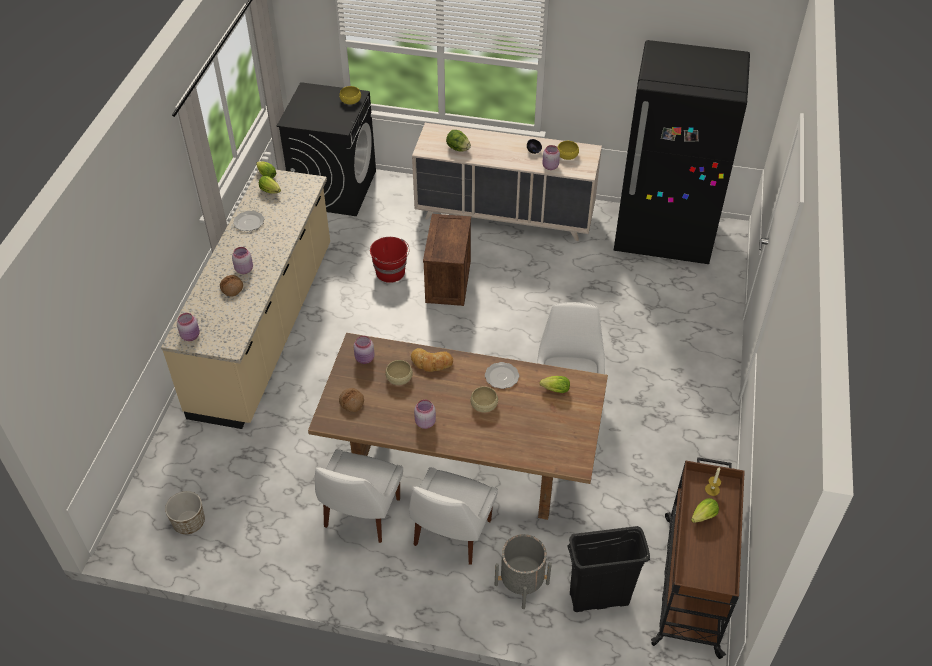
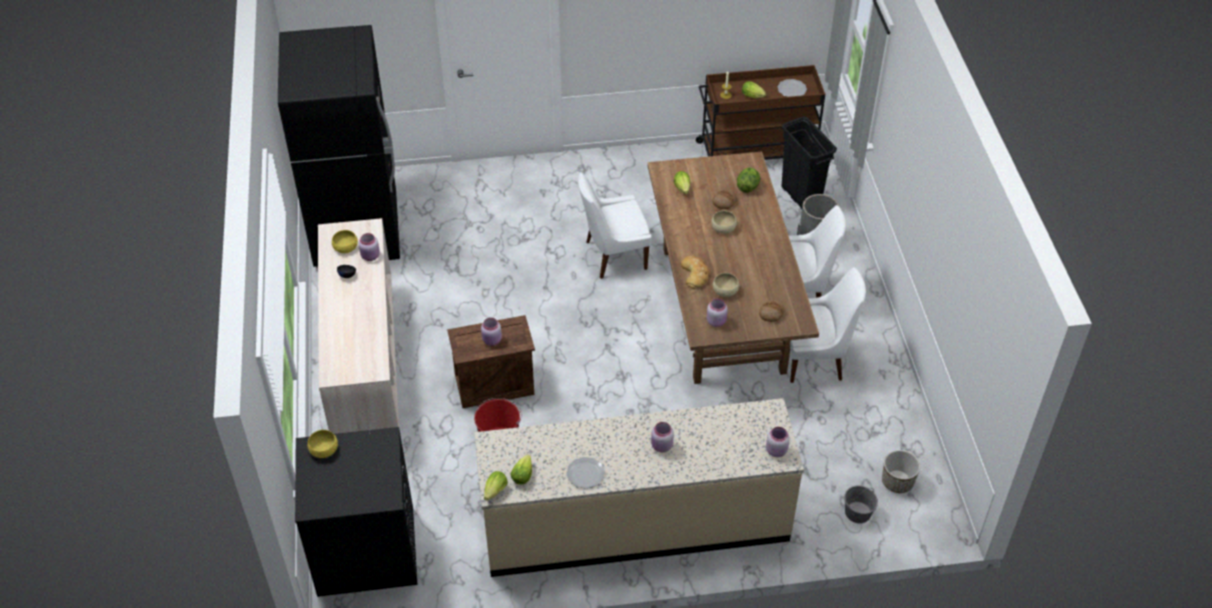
camera: 110 degrees left, 0 degrees up
(179, 478) = (858, 512): none -> grey bucket
(232, 288) = (694, 445): bread -> bread (724, 202)
(424, 422) = (764, 259): pink jar -> pink jar (492, 341)
(458, 149) = (363, 341): lettuce -> lettuce (747, 187)
(502, 377) = (686, 224): plate -> plate (792, 89)

